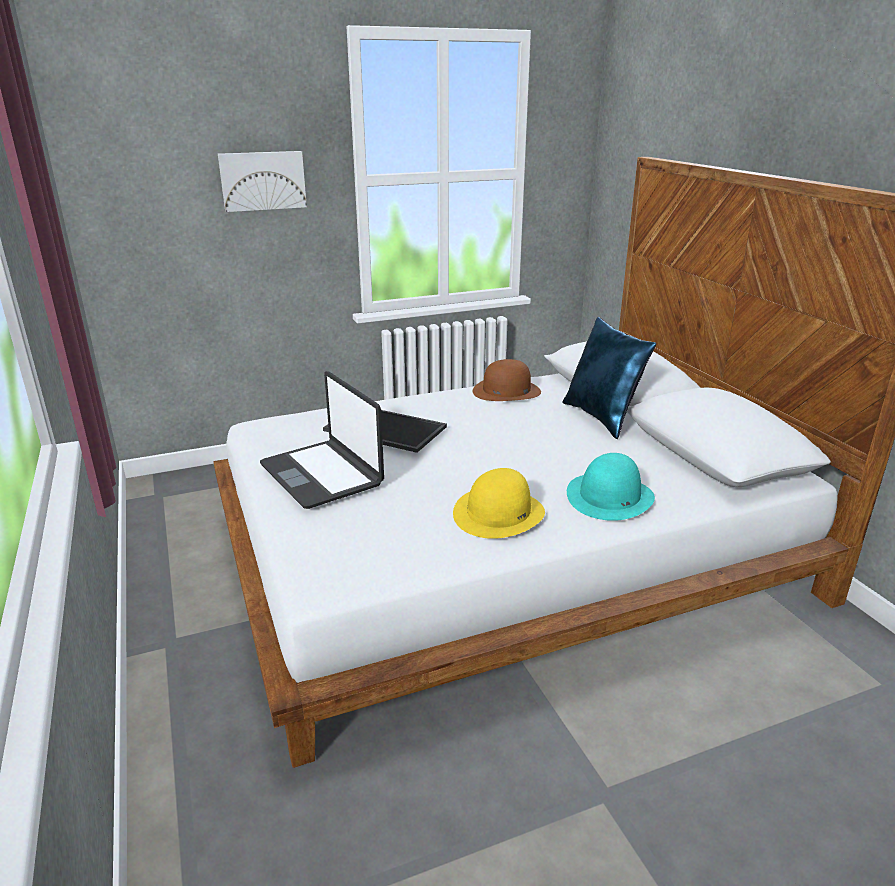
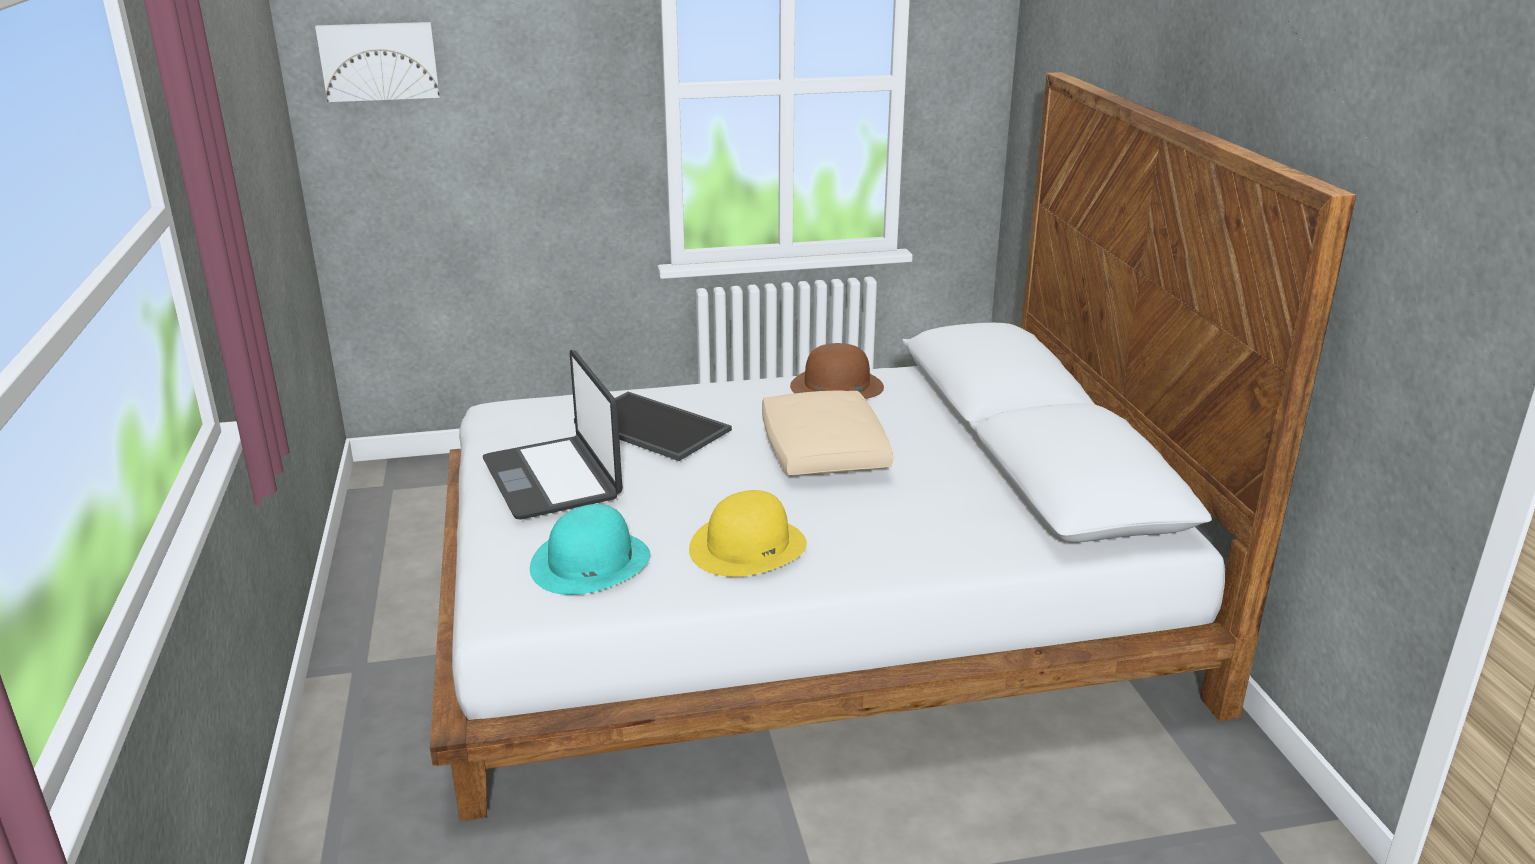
camera: 10 degrees right, 0 degrees up
(262, 180) = (540, 90): picture -> picture (379, 61)
(521, 438) = (824, 453): none -> beige pillow
(602, 418) = (948, 434): blue pillow -> none
(610, 496) = (899, 539): turquoise hat -> turquoise hat (590, 562)

